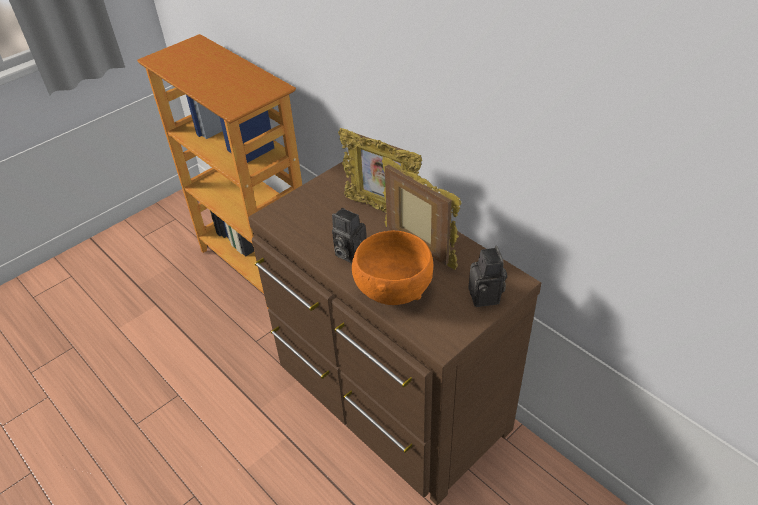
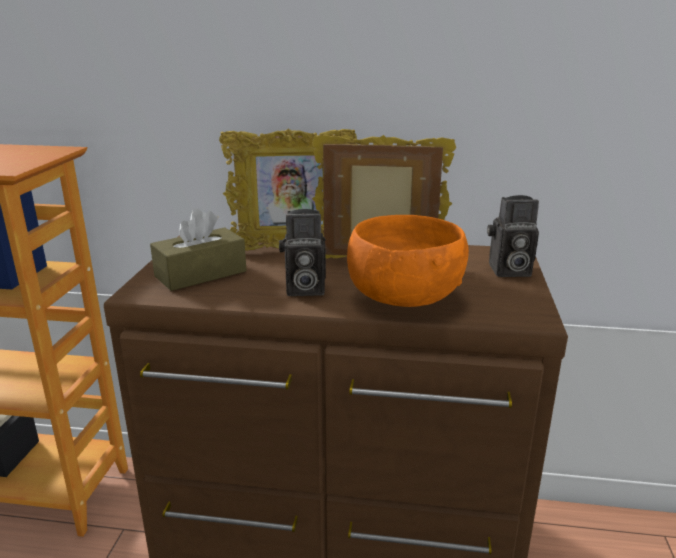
camera: 40 degrees left, 20 degrees down
(312, 212) = (200, 274): none -> brown tissue box
(487, 297) = (508, 271): camera -> camera turned 135 degrees clockwise

